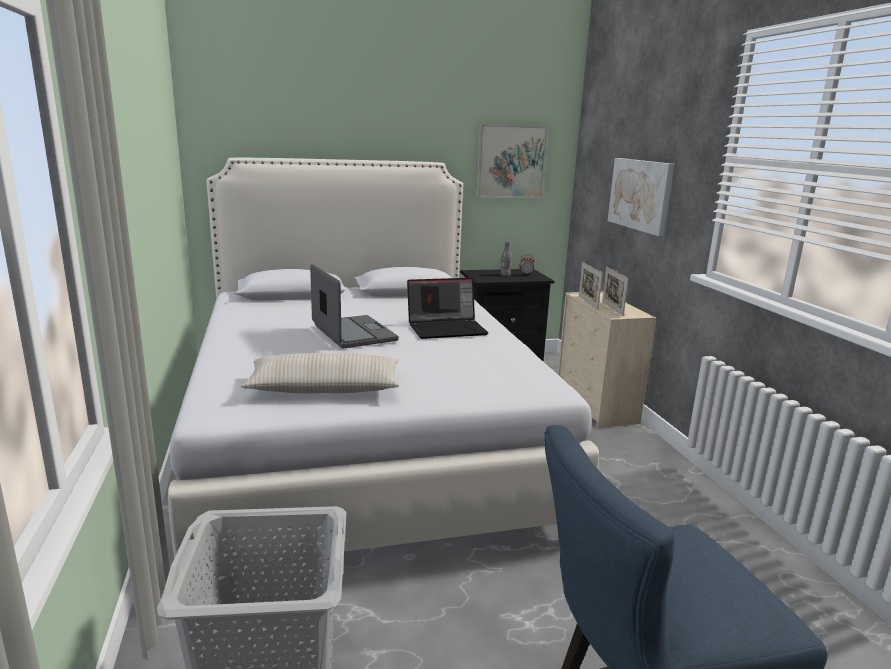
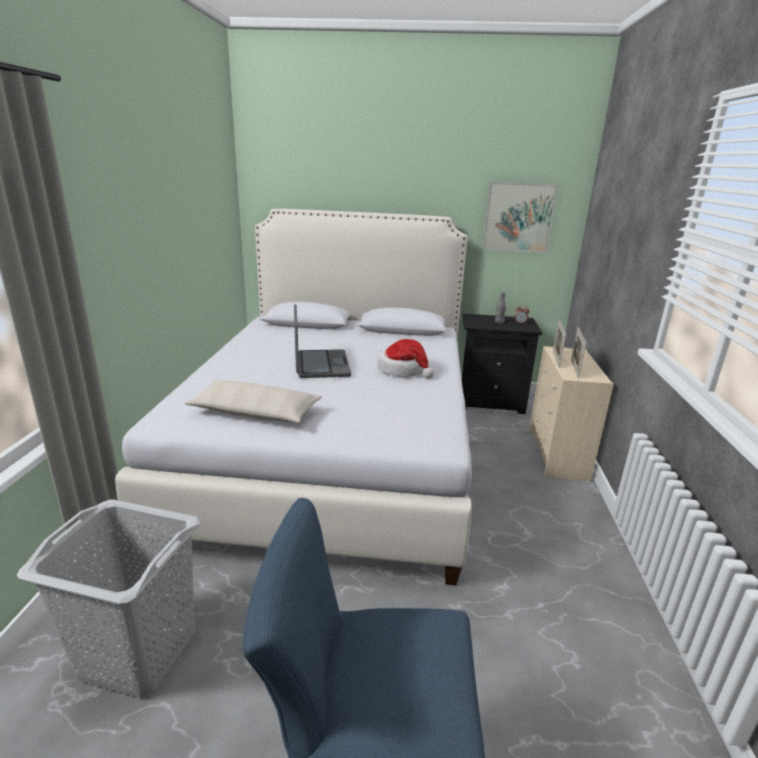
camera: 20 degrees right, 5 degrees up
(447, 328) = (403, 370): laptop -> hat
(640, 194) = (621, 259): picture -> none

